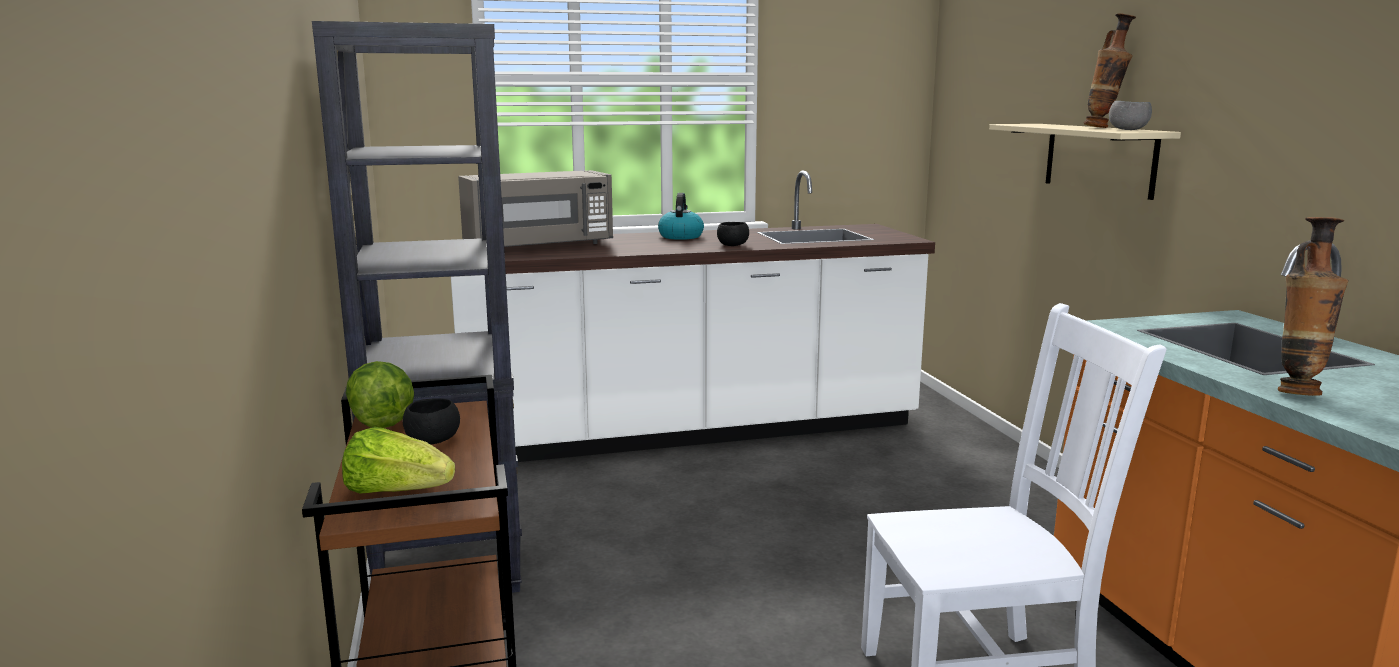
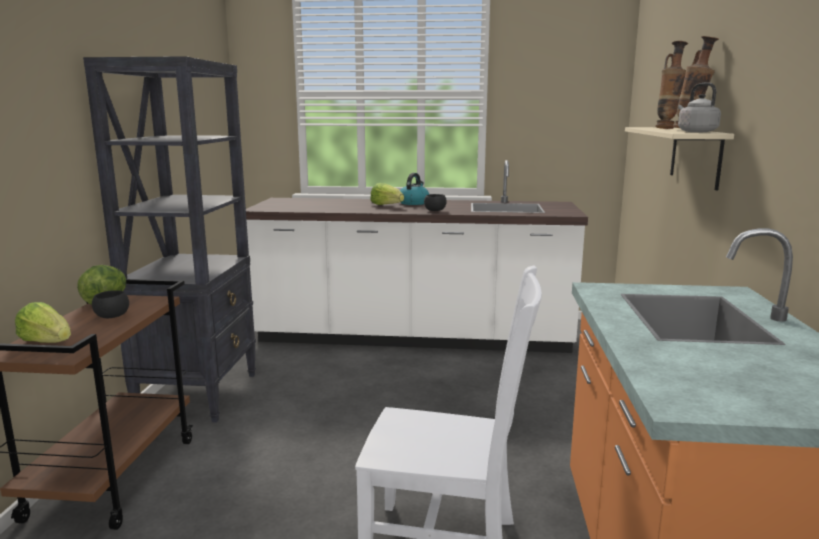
camera: 20 degrees right, 0 degrees up
(541, 245) = (315, 203): grey microwave -> none
(651, 242) = (386, 205): none -> lettuce
(1128, 130) = (695, 131): grey bowl -> grey kettle
(1297, 392) = (658, 357): vase -> vase (667, 128)

